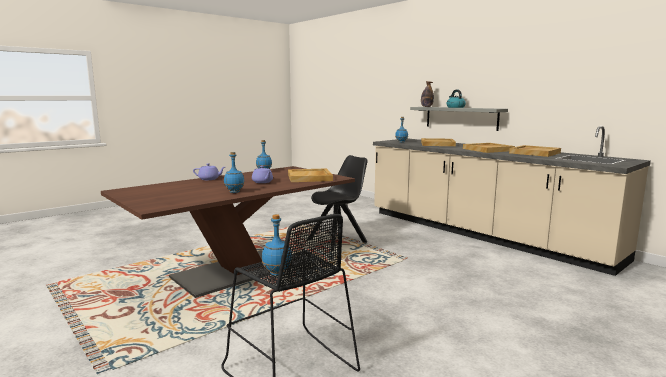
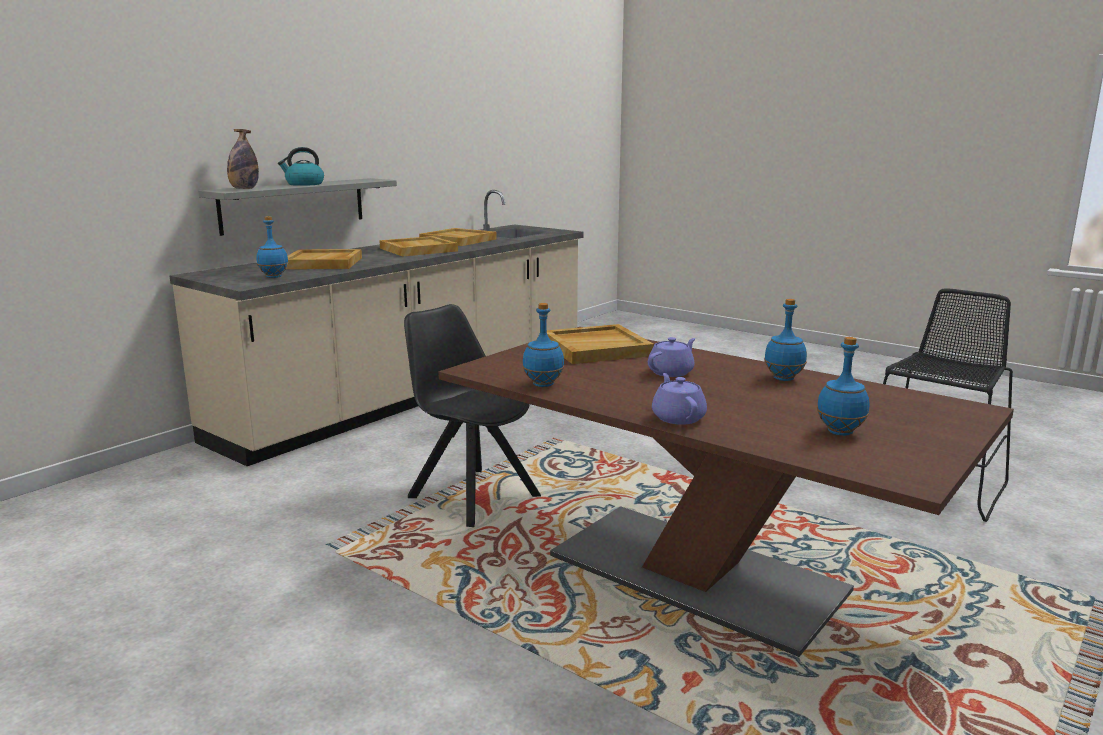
camera: 100 degrees left, 5 degrees up
(277, 273) = (974, 369): blue bottle -> blue bottle (840, 432)

